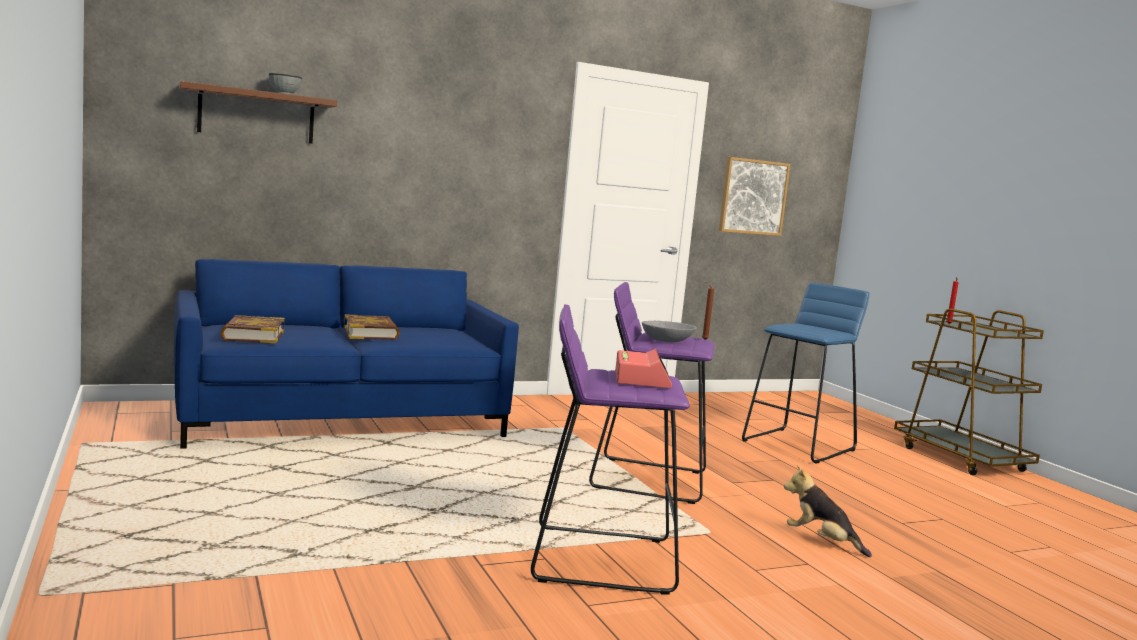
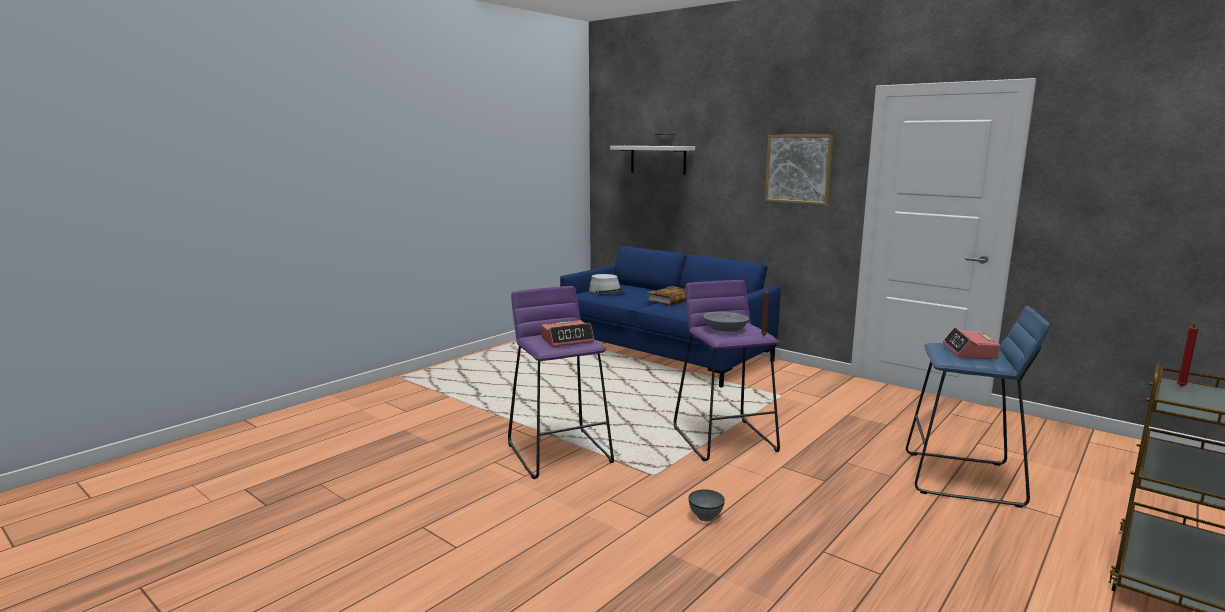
camera: 65 degrees right, 5 degrees up
(253, 335) = (607, 291): book -> grey hat
(257, 115) = (658, 159): brown shelf -> white shelf
(753, 197) = (1110, 202): picture -> picture (798, 169)
(808, 327) = (970, 352): none -> alarm clock
(821, 541) = (705, 517): plush toy -> grey bowl

